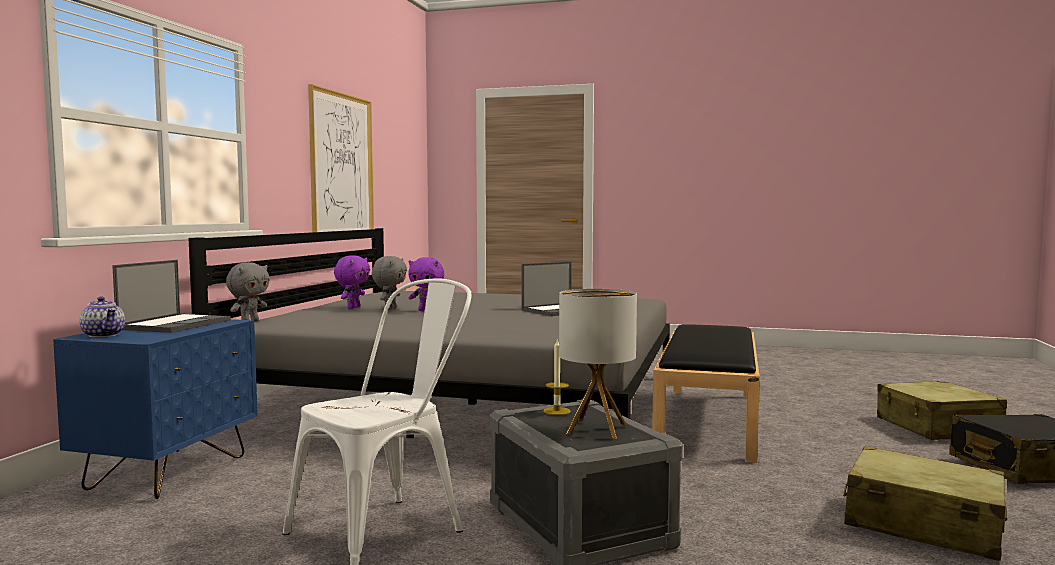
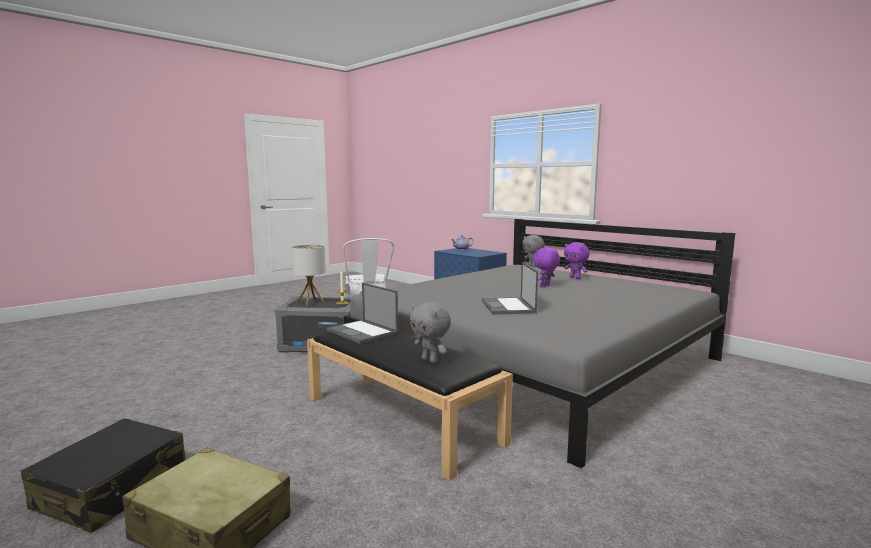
camera: 120 degrees right, 5 degrees up
(175, 324) = (478, 252): laptop -> laptop (363, 332)
(341, 167) = (728, 172): picture -> none
(390, 309) = (562, 282): grey plush toy -> grey plush toy (430, 360)
(922, 525) = (189, 399): beige suitcase -> none

